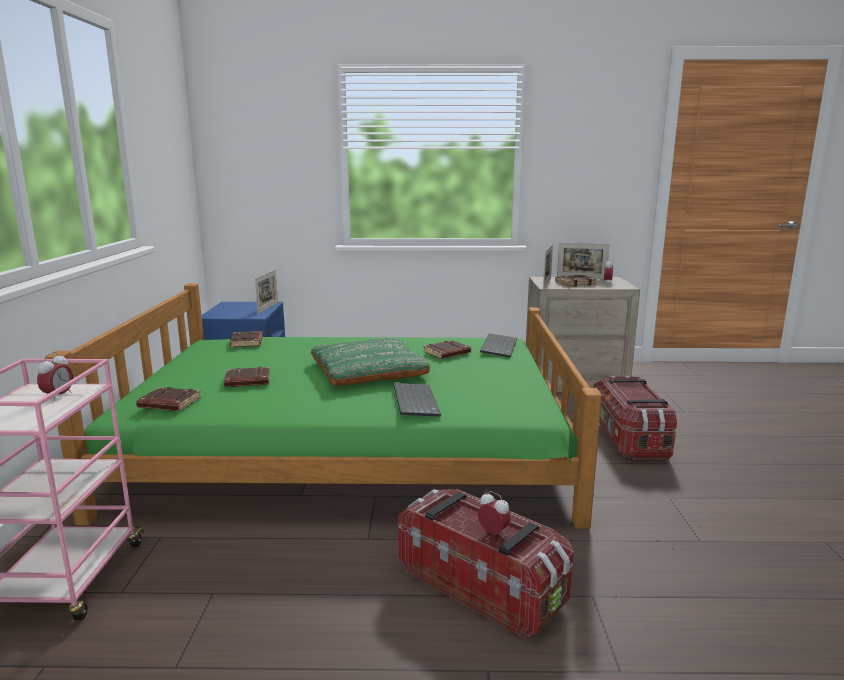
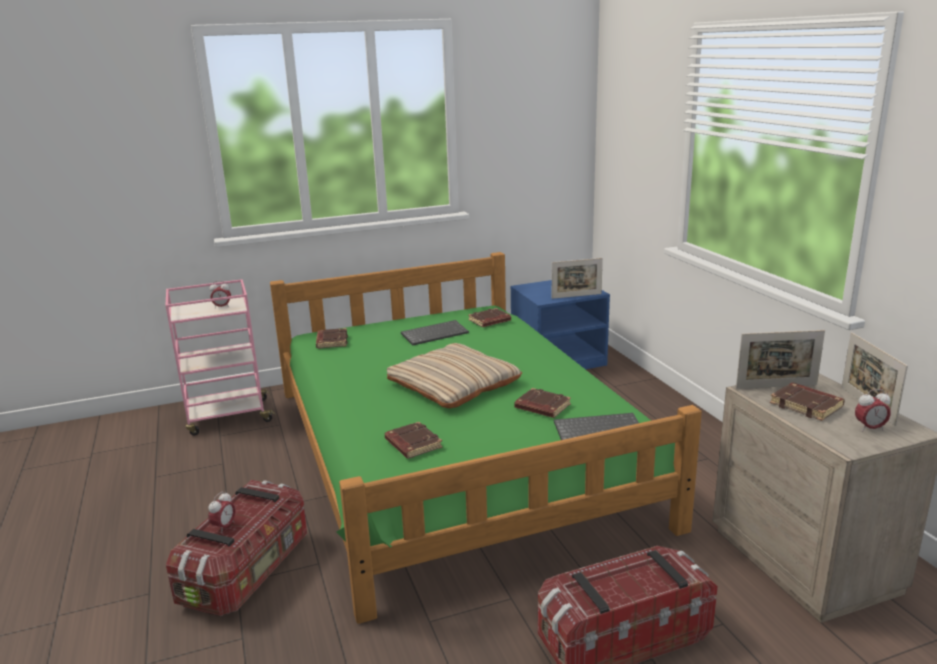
camera: 70 degrees right, 5 degrees up
(247, 381) = (391, 349): brown book -> brown book (412, 444)
(368, 370) = (453, 384): green pillow -> beige pillow
(414, 401) = (384, 420): keyboard -> keyboard (435, 334)

